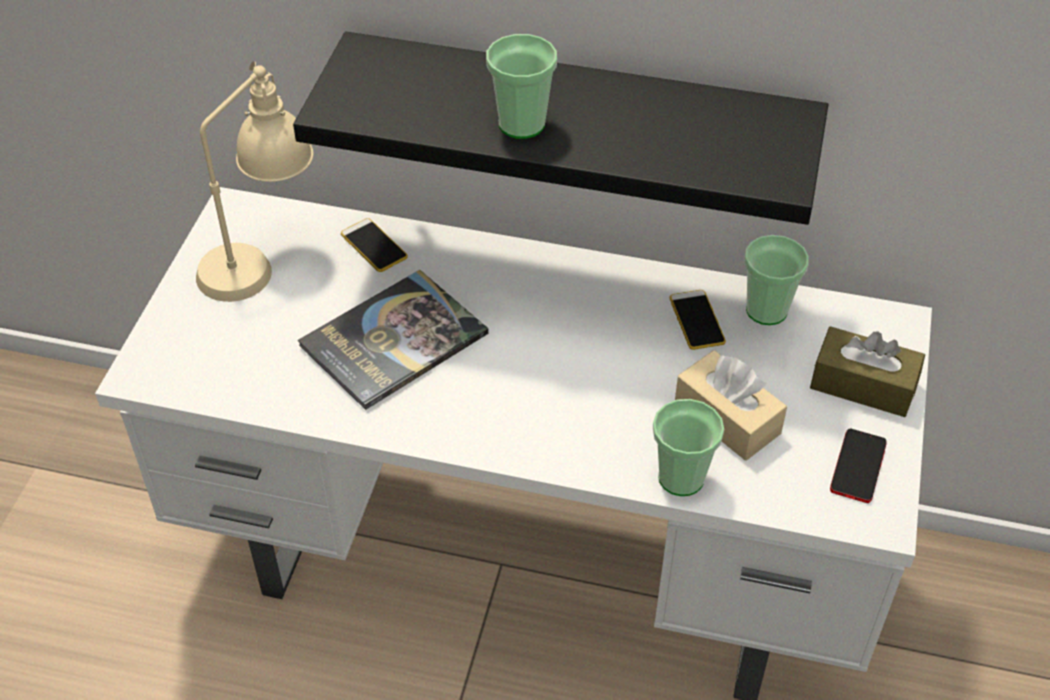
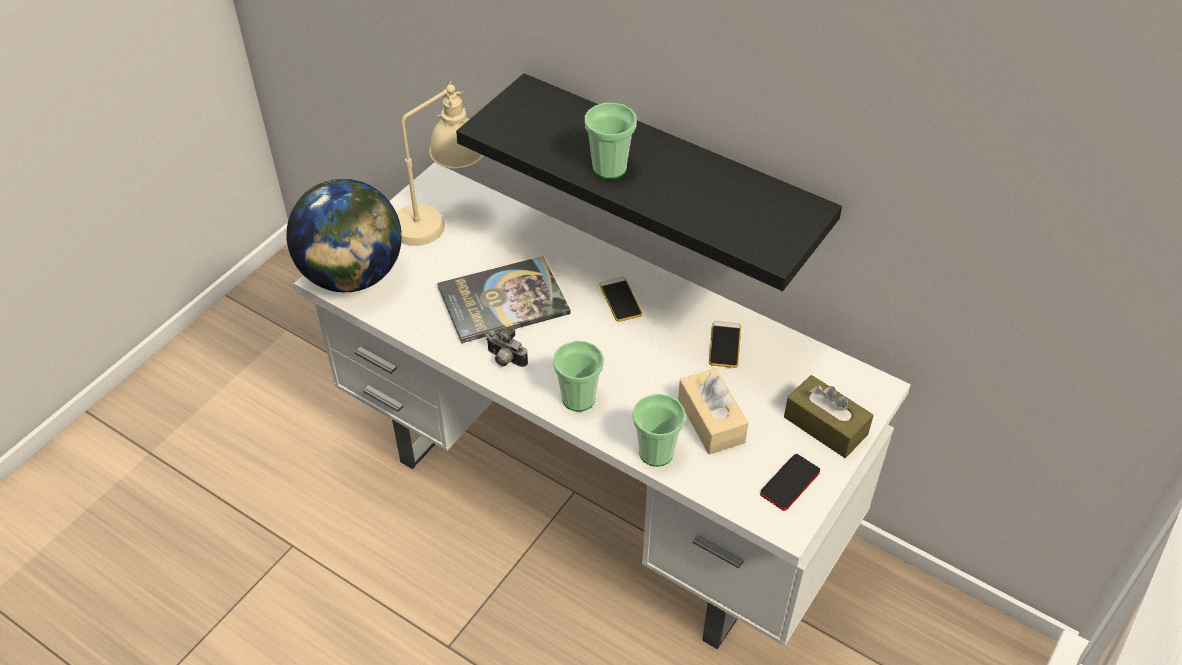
camera: 20 degrees right, 0 degrees up
(174, 362) = (352, 276): none -> globe
(374, 246) = (520, 231): phone -> phone (620, 300)
(433, 415) = (505, 360): none -> camera
(766, 310) = (781, 351): cup -> cup (578, 398)

